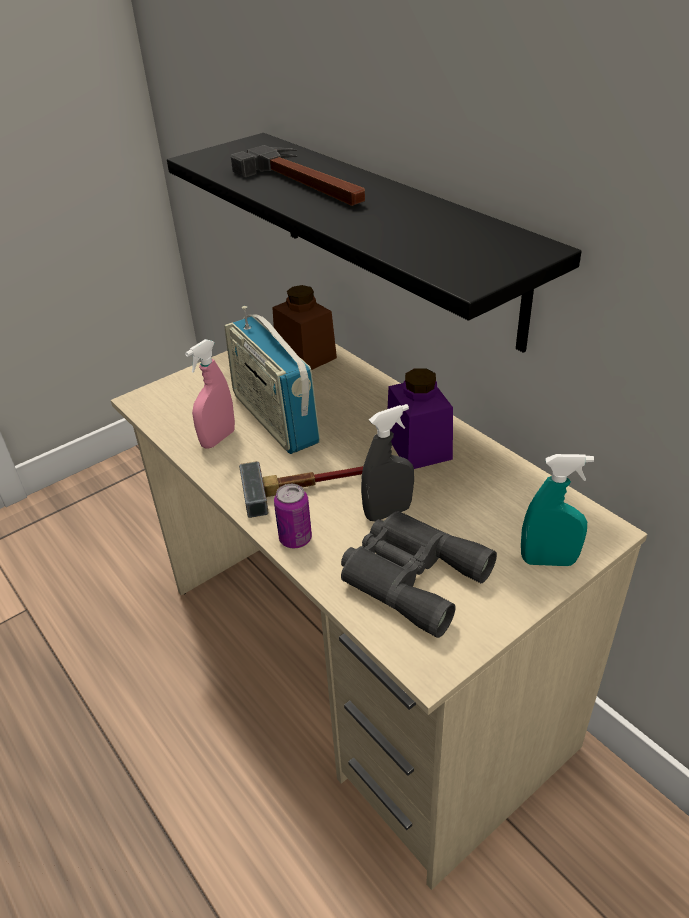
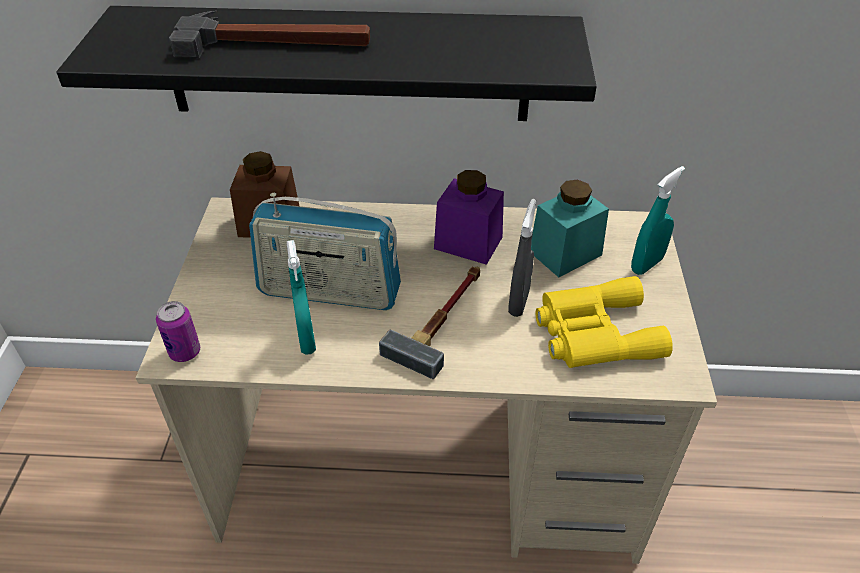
camera: 50 degrees left, 5 degrees up
(218, 439) = (306, 339): pink spray bottle -> turquoise spray bottle
(295, 539) = (489, 367): can -> can (185, 352)
(410, 575) = (593, 333): grey binoculars -> yellow binoculars
(486, 503) = (565, 253): none -> turquoise jar

